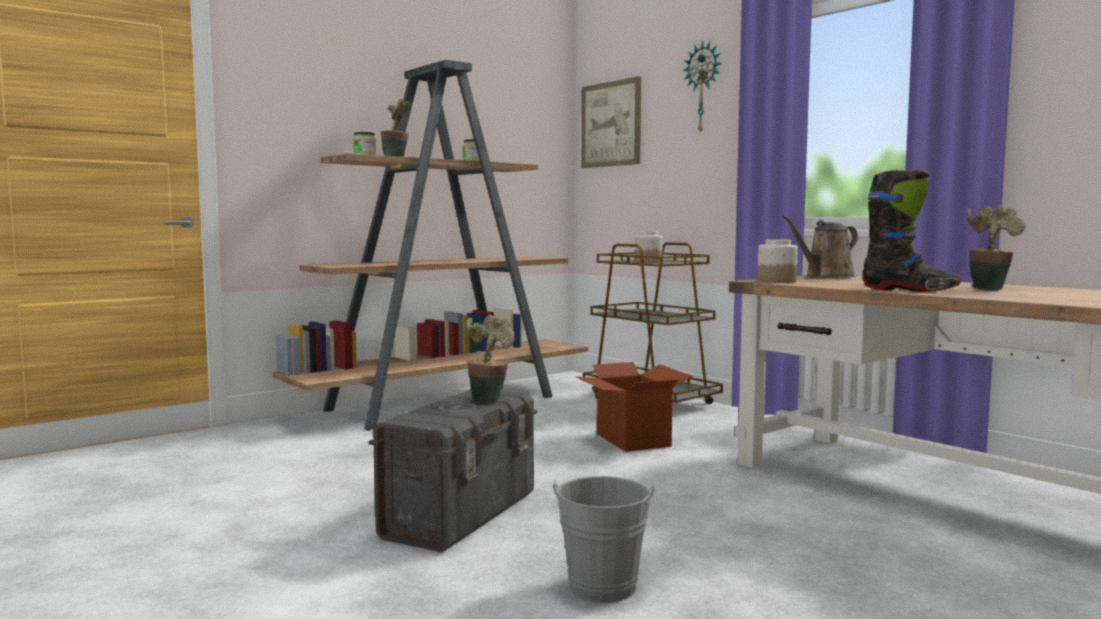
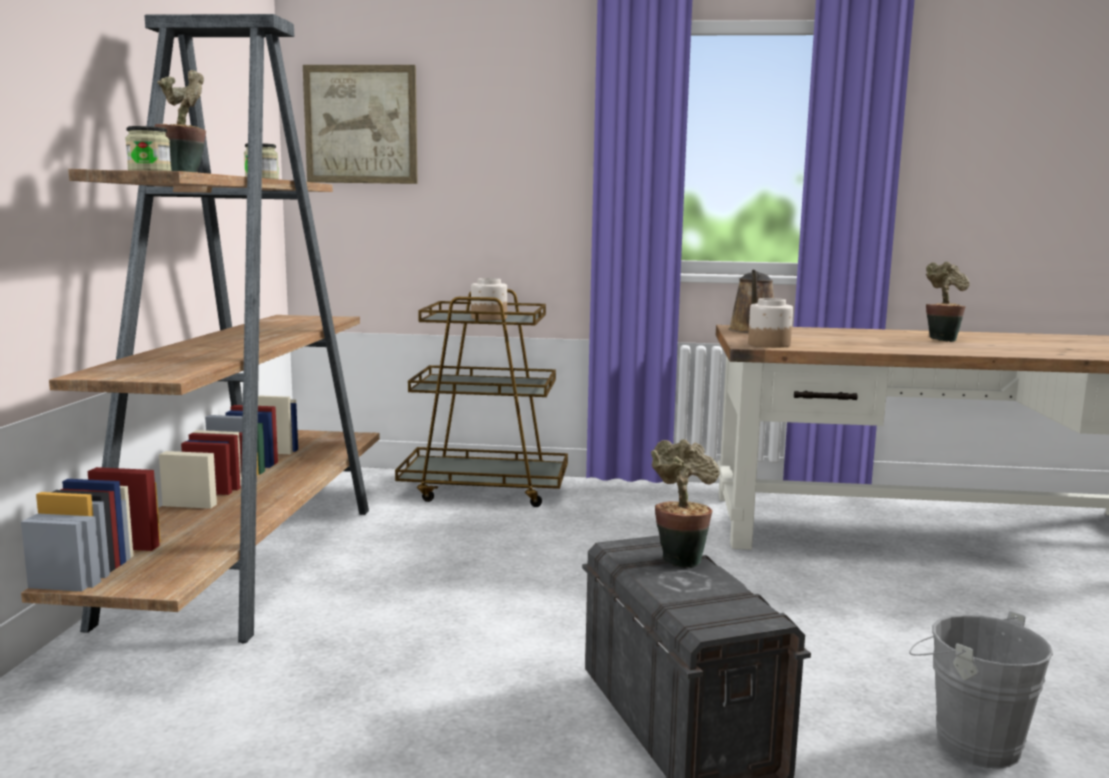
camera: 45 degrees left, 5 degrees up
(632, 440) = (588, 549): cardboard box -> none
(704, 88) = (523, 95): wall clock -> none
(909, 290) = (921, 349): black boot -> none

